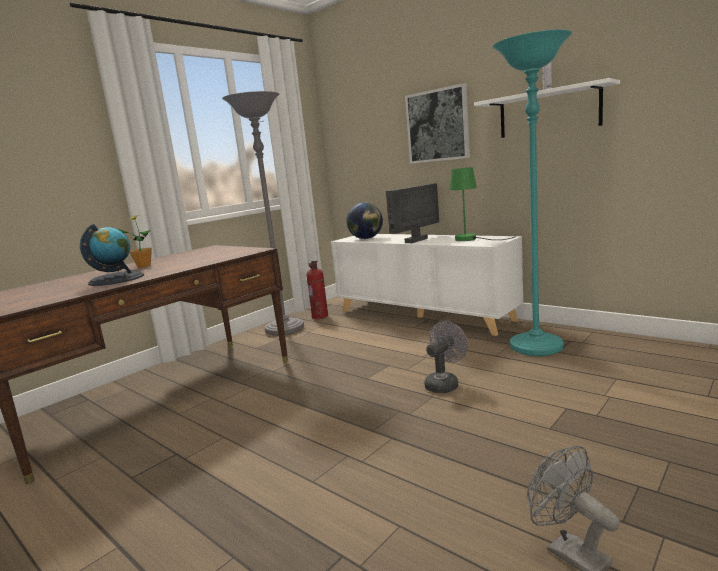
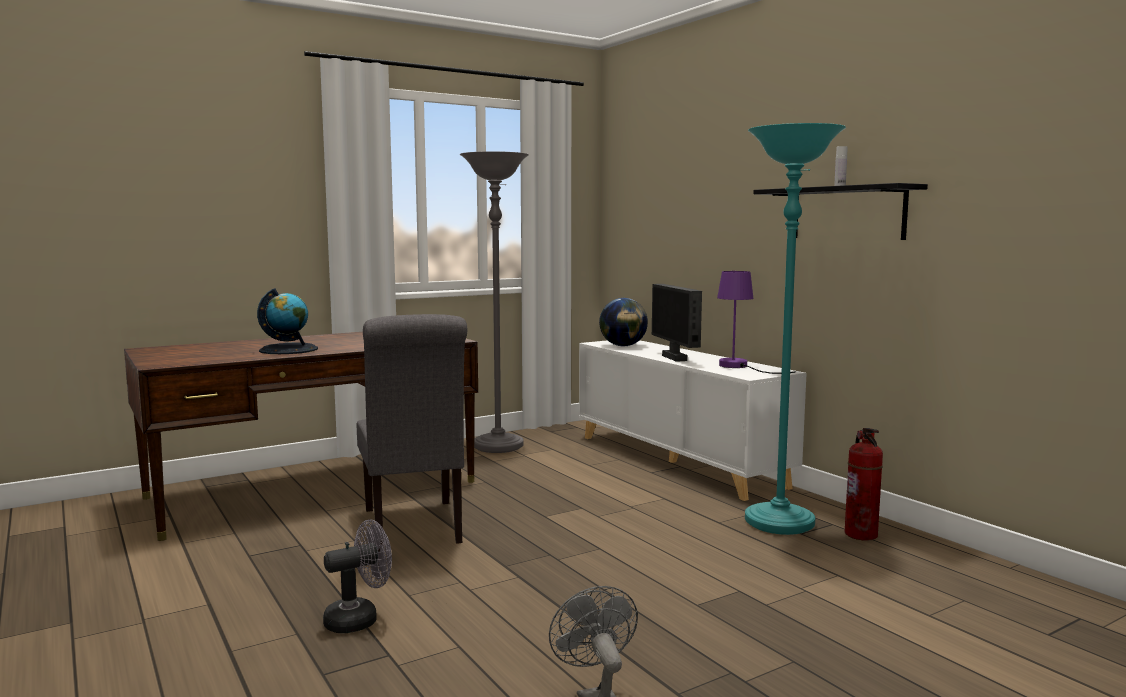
camera: 15 degrees right, 5 degrees down
(144, 266) = (327, 340): potted plant -> none
(269, 413) = (414, 528): none -> grey chair
(320, 316) = (551, 439): fire extinguisher -> fire extinguisher (861, 534)
(417, 240) = (675, 358): monitor -> monitor turned 75 degrees counterclockwise
(437, 125) = (725, 210): picture -> none
(444, 384) = (626, 539): grey fan -> grey fan (359, 619)
(471, 239) = (740, 367): green table lamp -> purple table lamp
(548, 112) = (847, 213): white shelf -> black shelf

